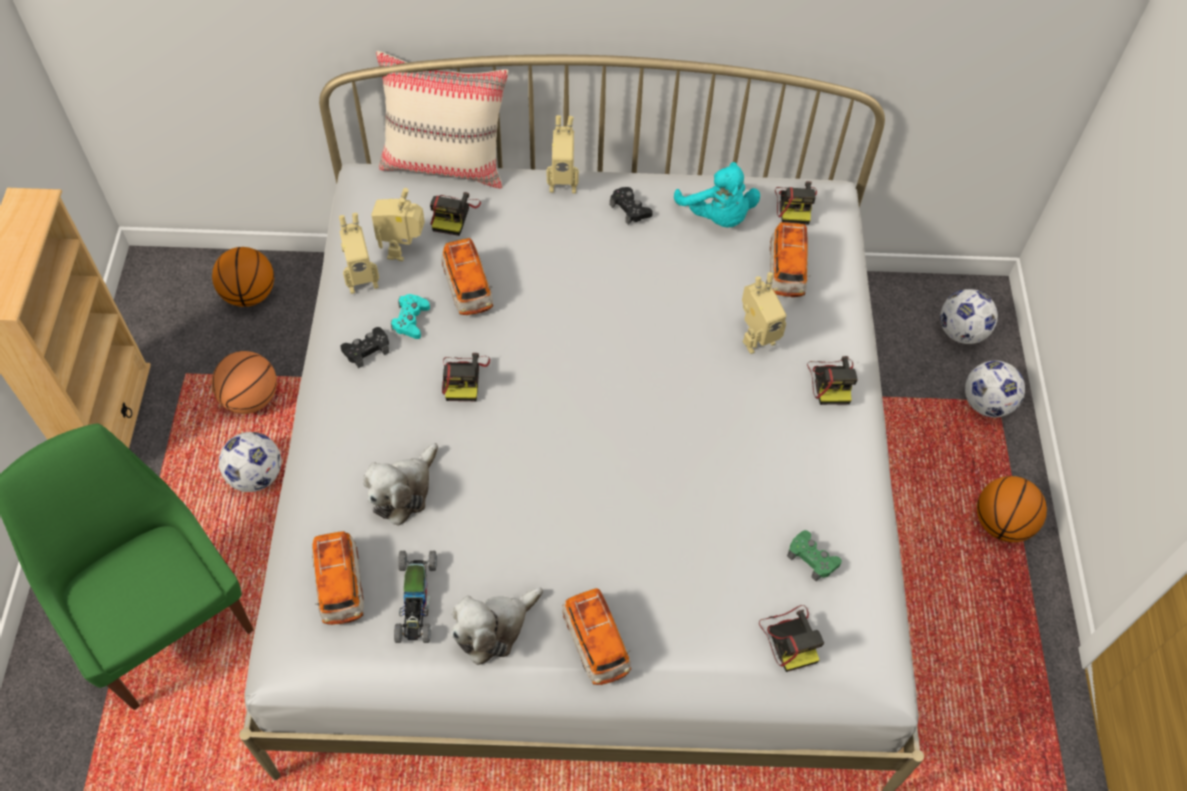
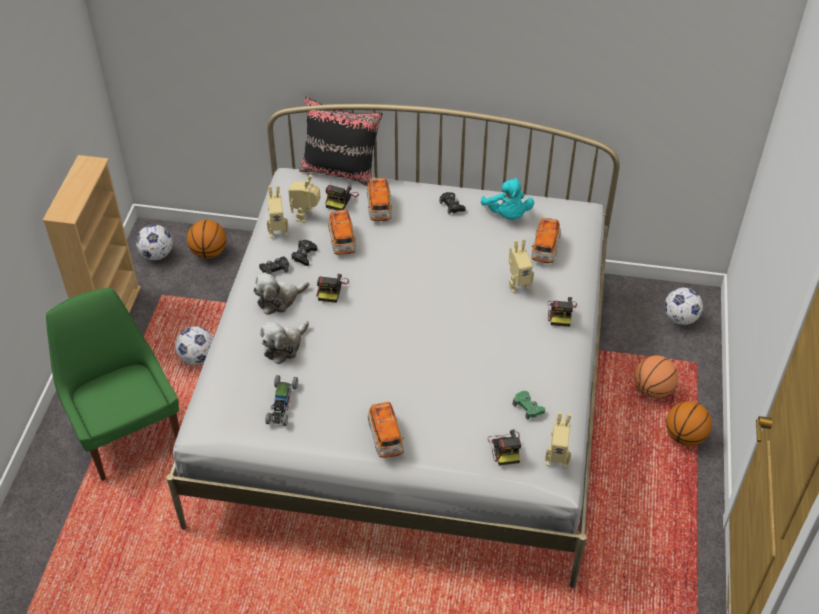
camera: 10 degrees right, 10 degrees down
(251, 399) = (200, 313): basketball -> basketball (652, 390)
(340, 585) = (238, 391): toy car -> toy car (379, 208)
(410, 320) = (304, 255): turquoise game controller -> black game controller
(446, 164) = (341, 171): beige pillow -> black pillow
(494, 628) = (326, 424): plush toy -> plush toy (279, 300)
(563, 183) = (412, 188): toy robot -> toy robot (557, 458)
(795, 205) = (558, 212): camera -> none
(986, 404) = (689, 363): football -> football (157, 255)

